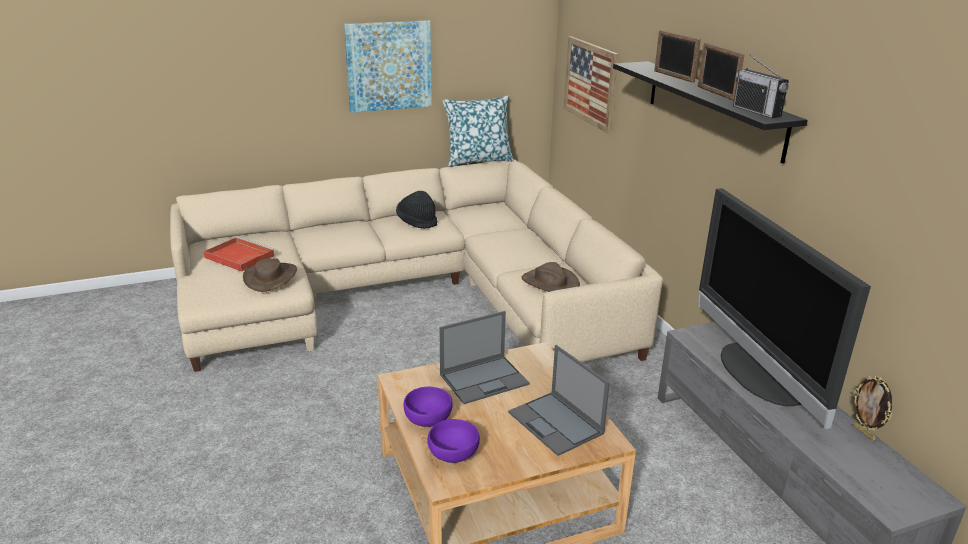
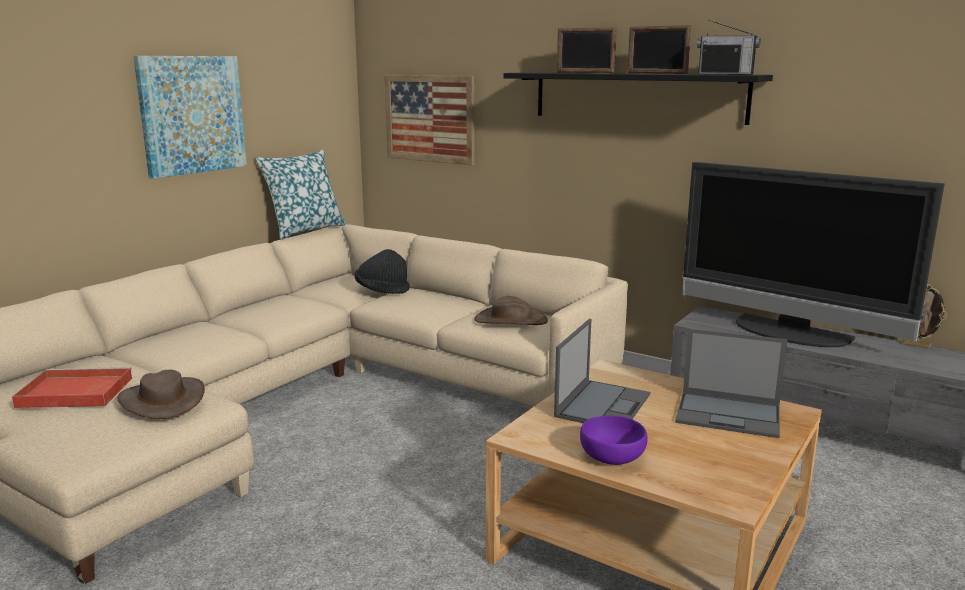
camera: 35 degrees left, 10 degrees down
(417, 222) = (279, 306): black hat -> black hat (382, 291)
(454, 453) = (693, 474): purple bowl -> none

